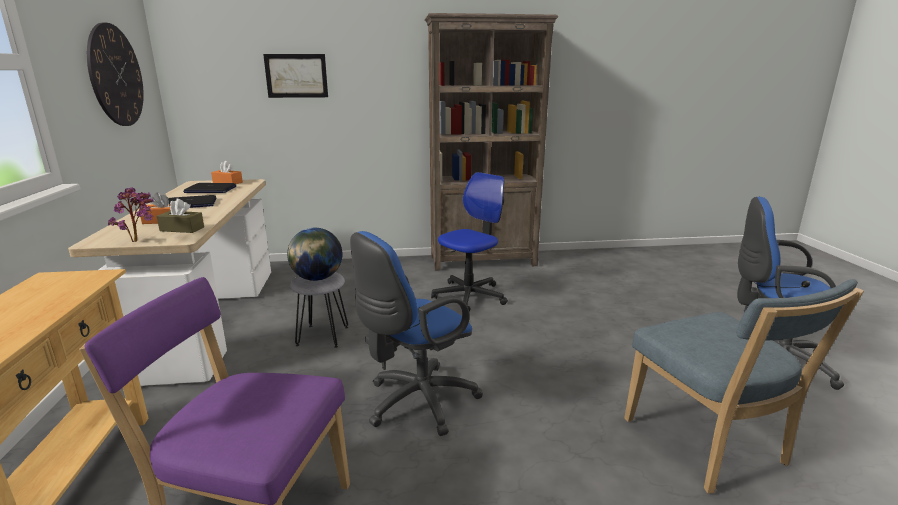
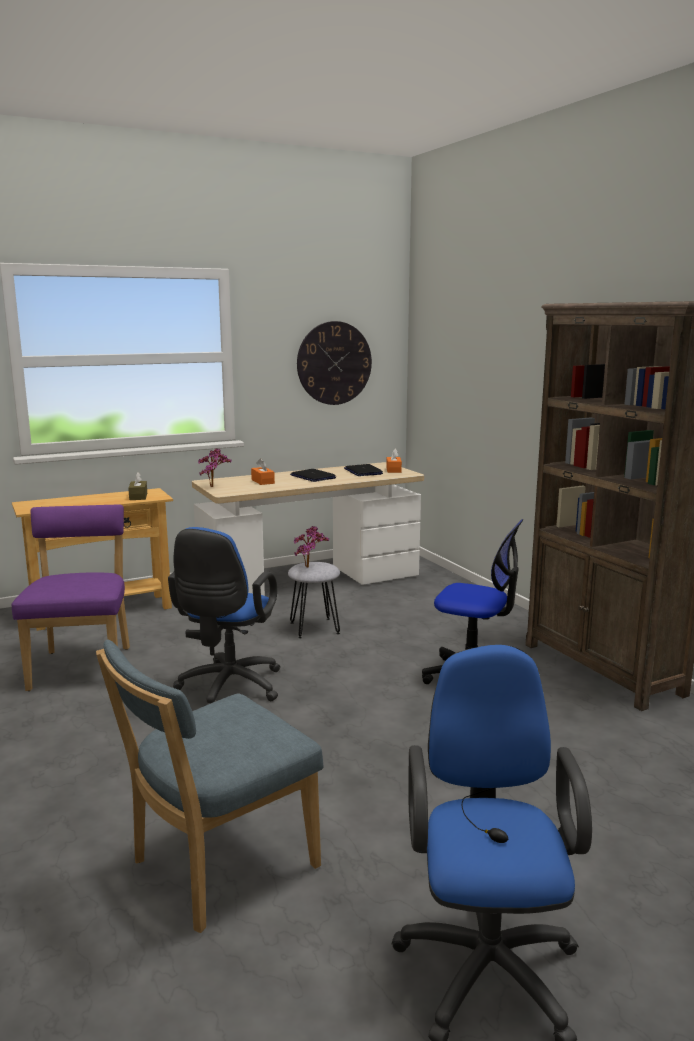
camera: 70 degrees right, 5 degrees down
(182, 229) = (246, 488): brown tissue box -> brown tissue box (138, 496)
(296, 76) = (484, 370): picture -> none
(317, 278) = (310, 567): globe -> potted plant
(416, 403) = (227, 689): blue office chair -> blue office chair turned 105 degrees counterclockwise

